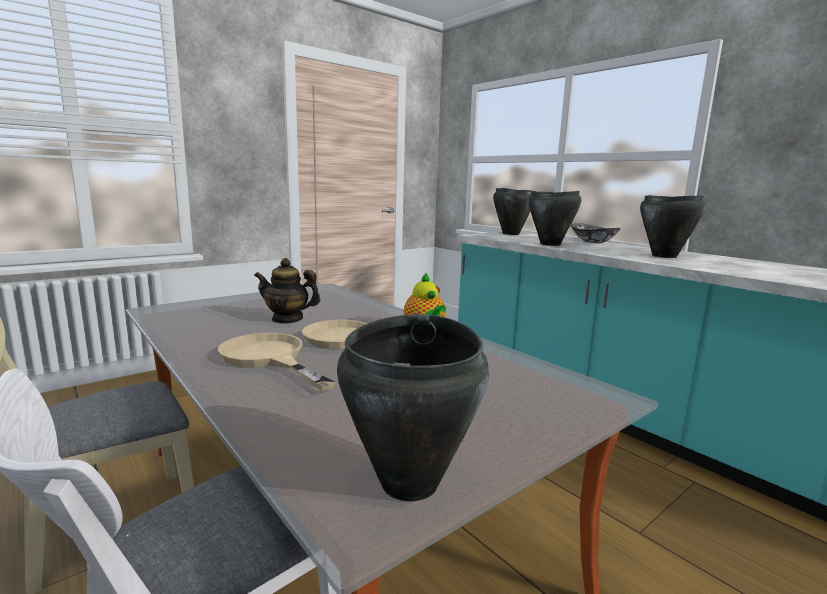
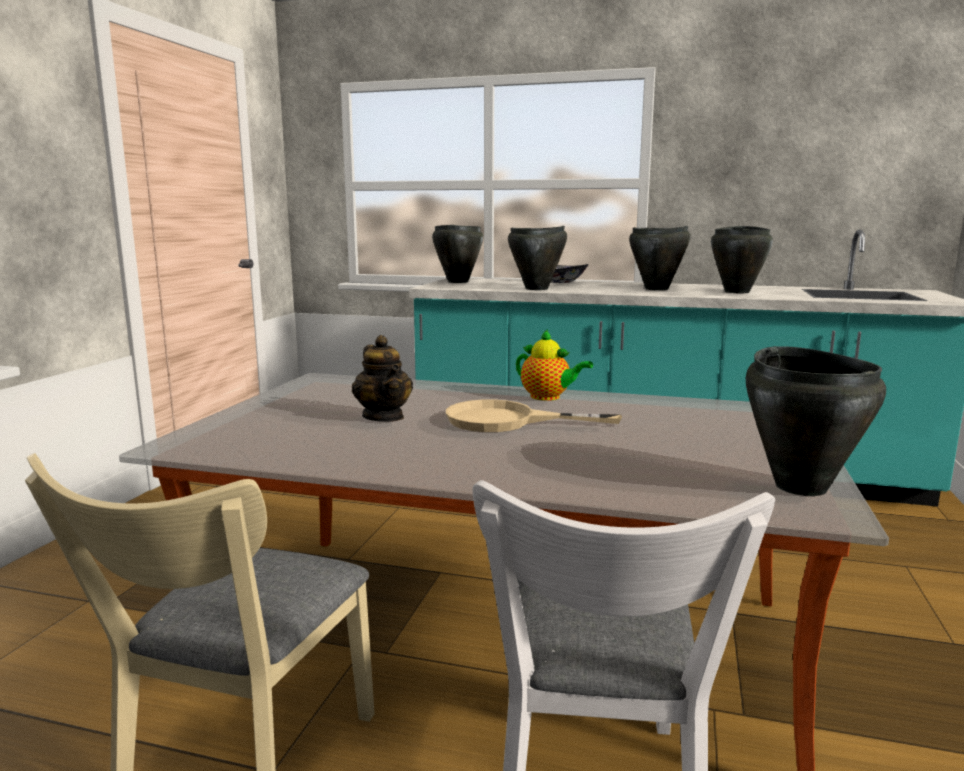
camera: 35 degrees left, 0 degrees up
(269, 358) = (481, 452): beige frying pan -> none
(287, 319) = (384, 417): teapot -> teapot turned 90 degrees counterclockwise
(748, 268) = (737, 292): none -> black cooking pot

